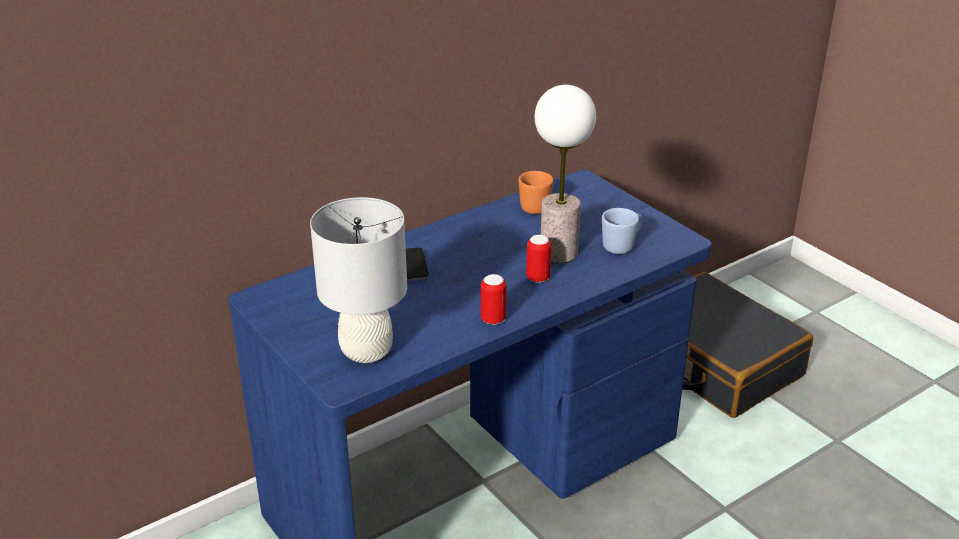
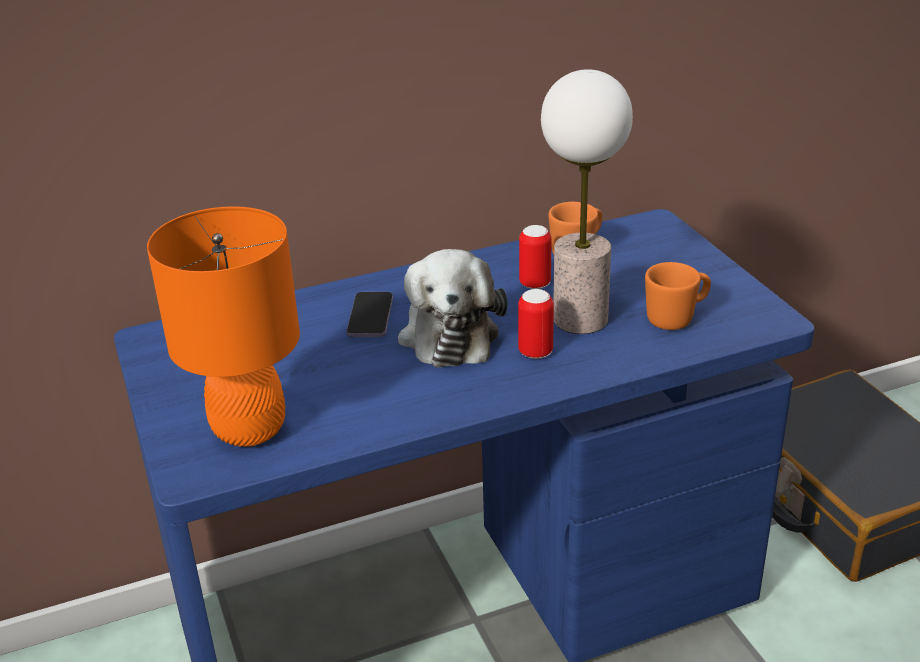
camera: 15 degrees right, 0 degrees up
(369, 353) = (252, 433): grey table lamp -> orange table lamp
(473, 272) = (449, 333): none -> plush toy
(493, 319) = (446, 405): can -> can (535, 284)
(622, 246) = (677, 318): blue mug -> orange mug

